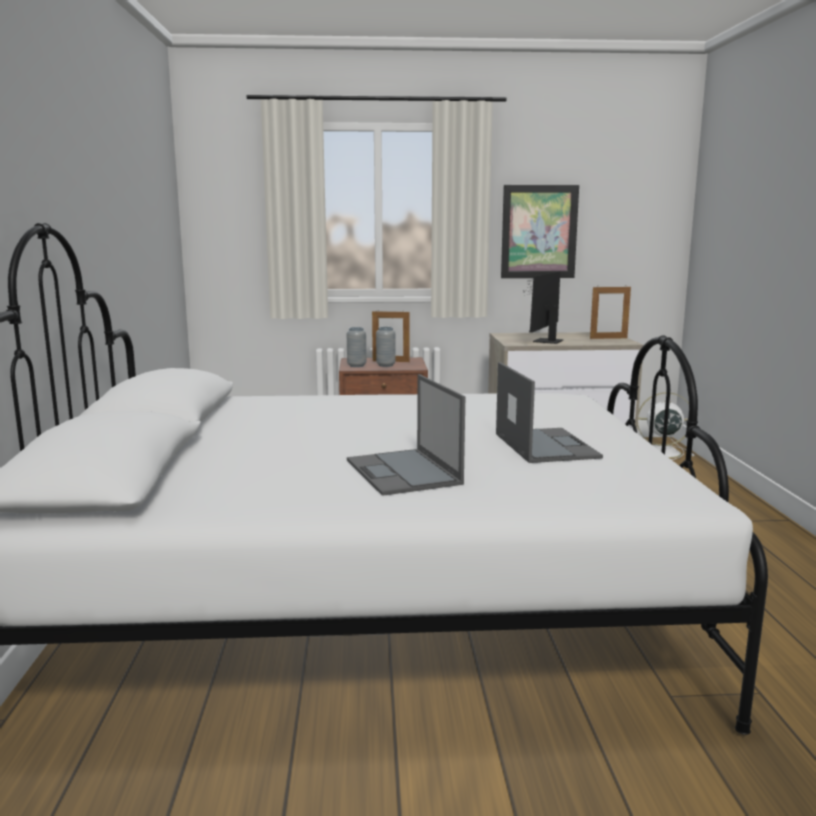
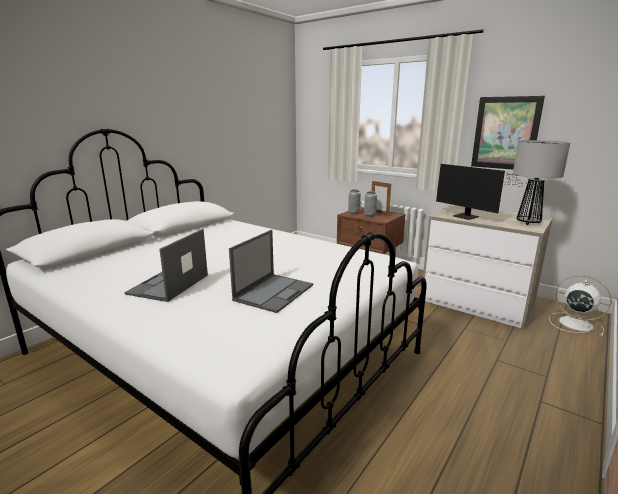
camera: 40 degrees right, 5 degrees up
(545, 341) = (468, 217): monitor -> monitor turned 105 degrees counterclockwise
(608, 338) = (528, 222): picture frame -> table lamp

